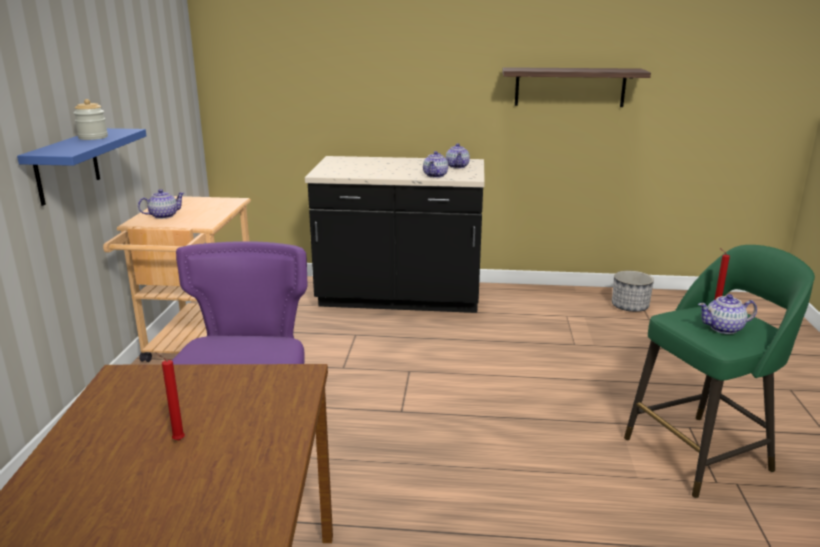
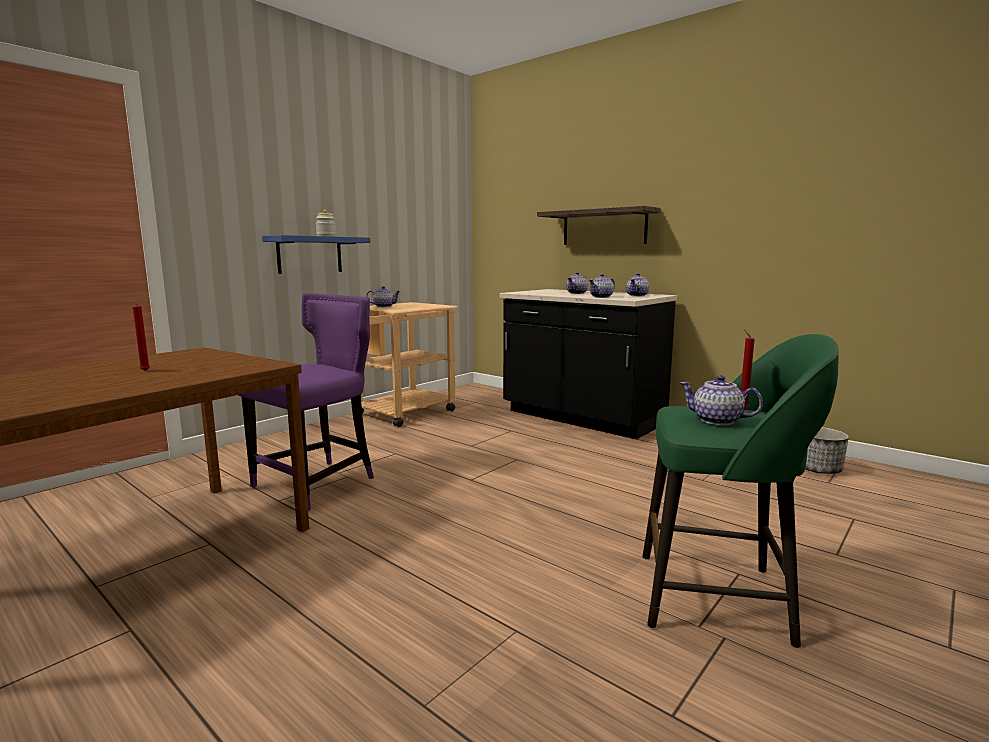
camera: 35 degrees right, 10 degrees down
(388, 167) = (577, 293): none -> teapot
(570, 87) = (769, 221): shelf -> shelf (604, 227)

